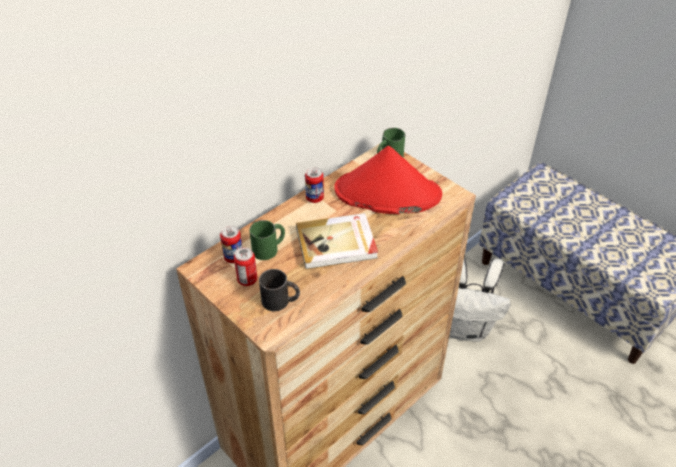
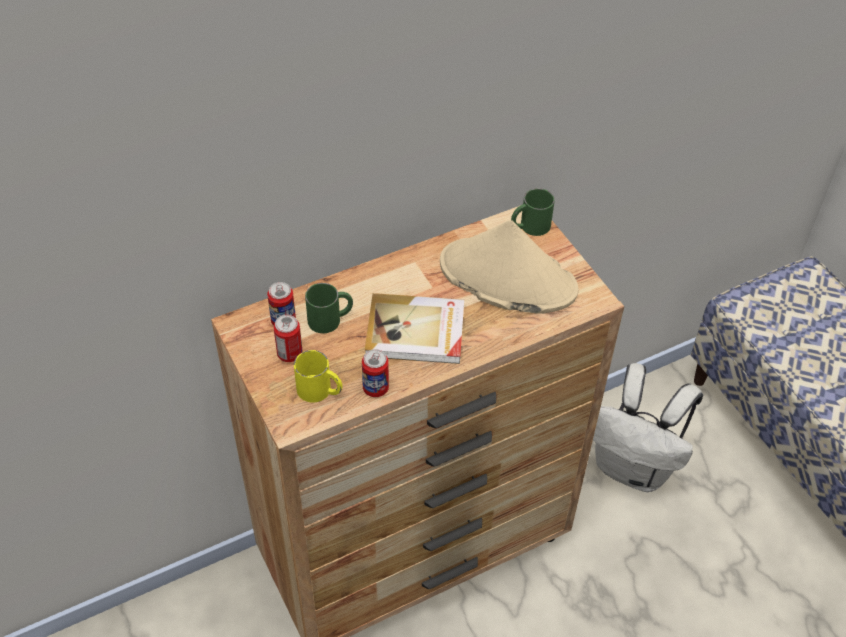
camera: 15 degrees right, 5 degrees up
(281, 301) = (320, 391): black mug -> yellow mug
(314, 198) = (411, 263): can -> can (375, 388)
(387, 193) = (507, 277): red hat -> beige hat

